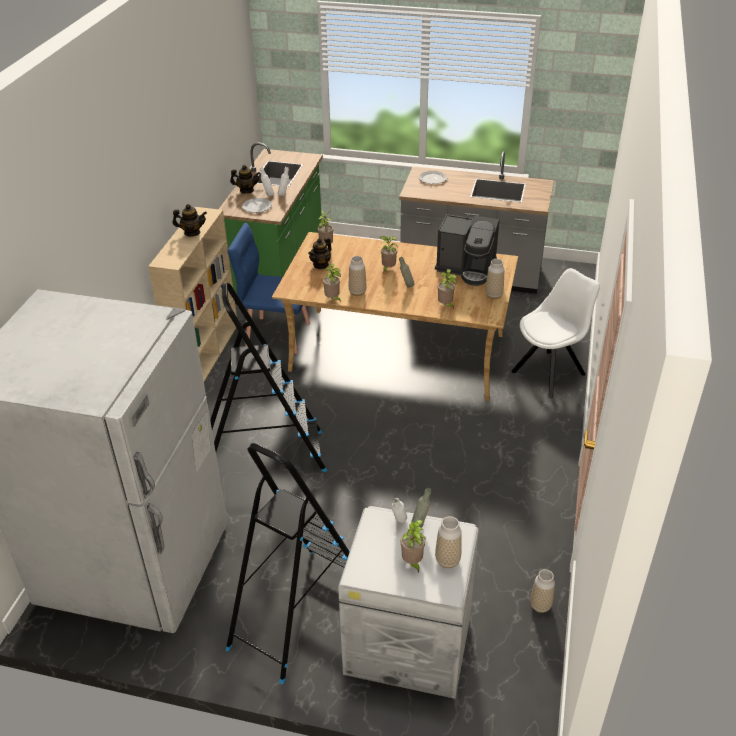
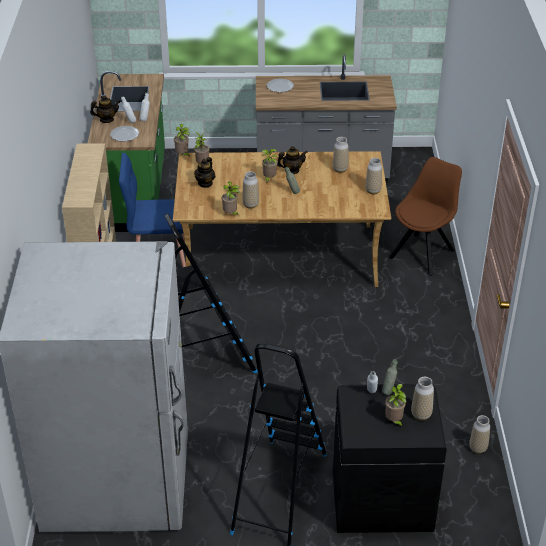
camera: 15 degrees left, 0 degrees up
(192, 233) = (87, 170): teapot -> teapot (292, 170)
(407, 640) = (380, 496): white washing machine -> black washing machine
(446, 305) = (334, 205): potted plant -> potted plant (183, 155)
(467, 269) = (340, 169): coffee machine -> vase
(549, 373) = (422, 254): white chair -> brown chair

